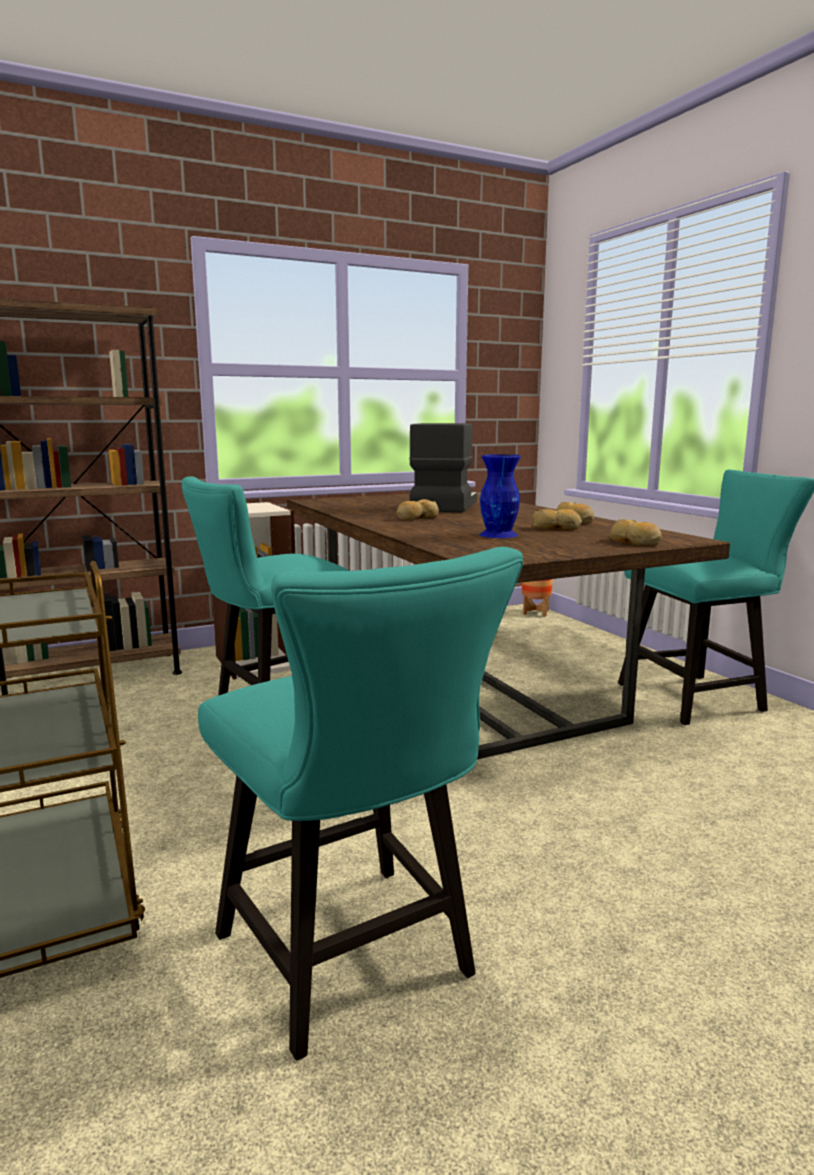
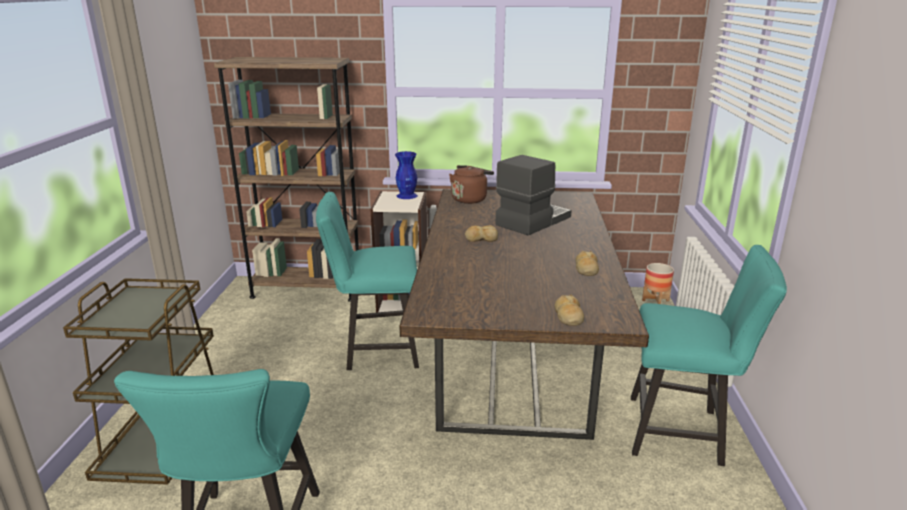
camera: 30 degrees right, 10 degrees up
(337, 501) = (470, 199): none -> brown kettle
(499, 535) = (493, 280): blue vase -> blue vase (407, 196)
(556, 528) = (551, 278): bread -> none

